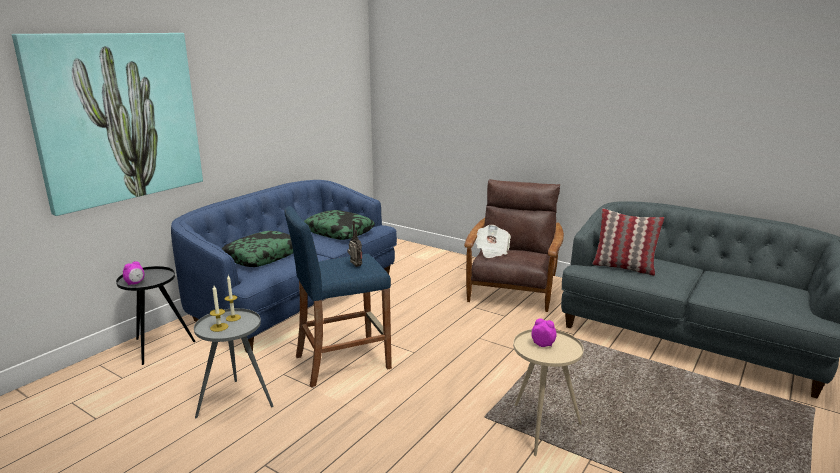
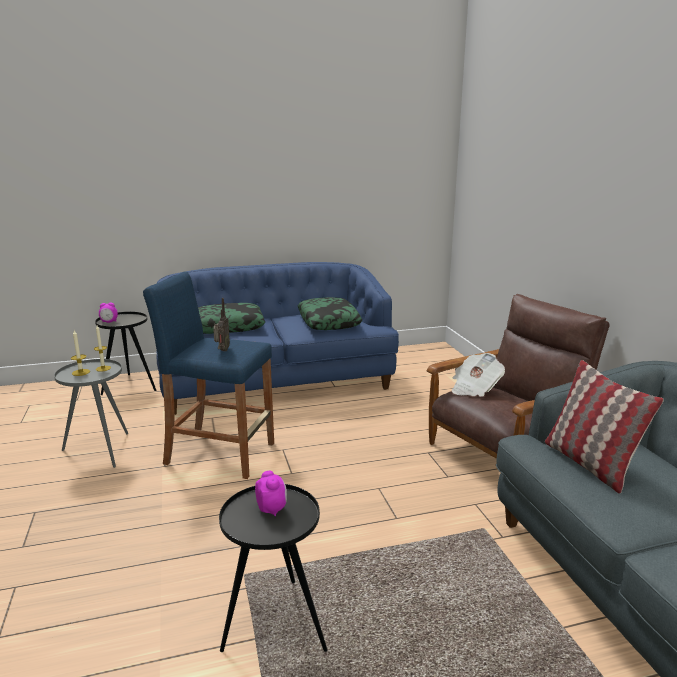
camera: 40 degrees right, 0 degrees up
(118, 118) = (126, 173): picture -> none
(540, 429) = (275, 626): beige side table -> black side table

